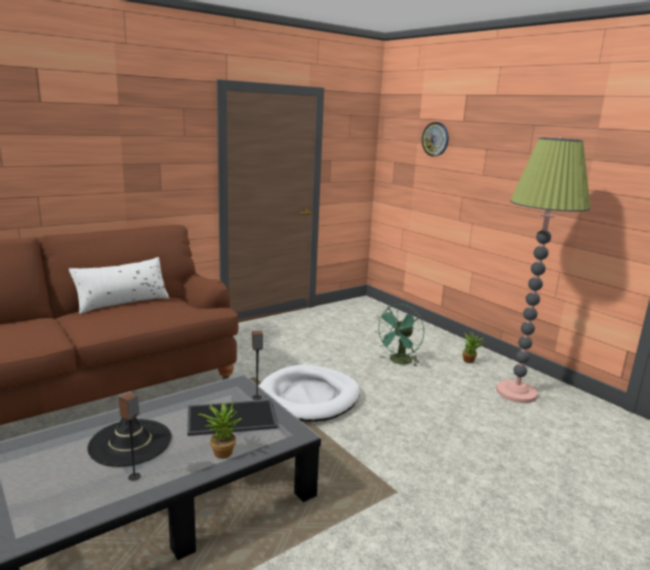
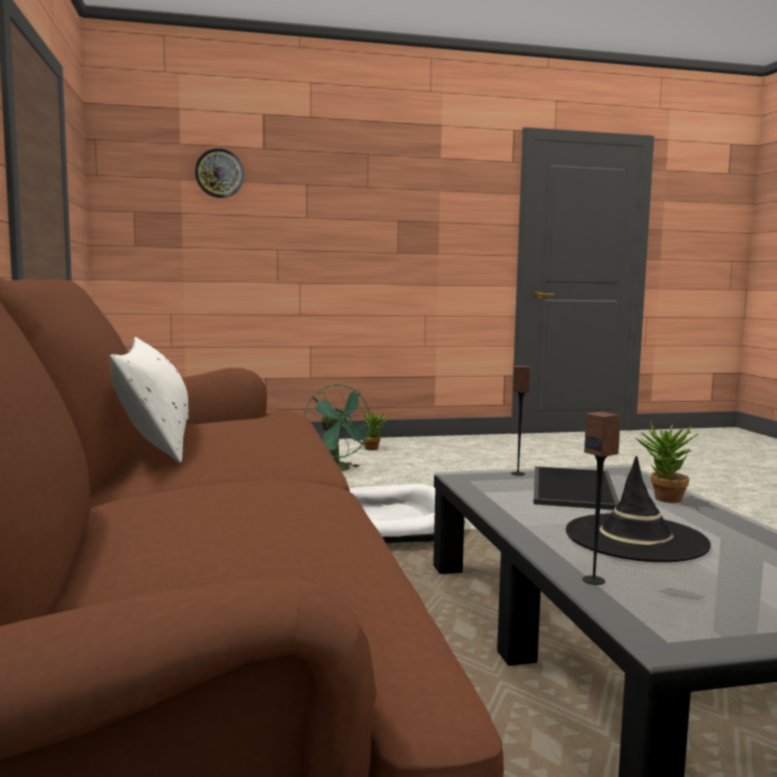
camera: 65 degrees left, 10 degrees down
(134, 477) = (733, 541): speaker -> speaker (594, 580)
(516, 393) = (458, 450): floor lamp -> none

